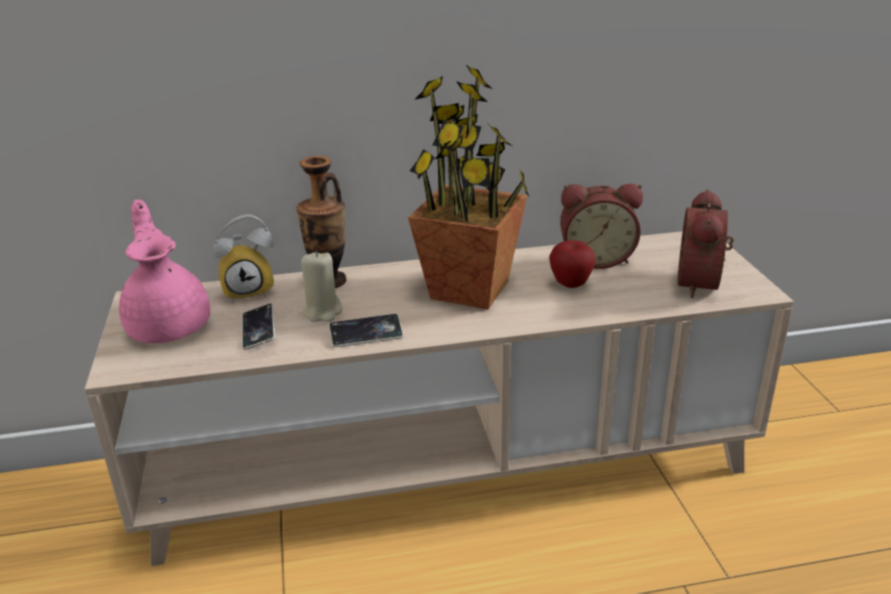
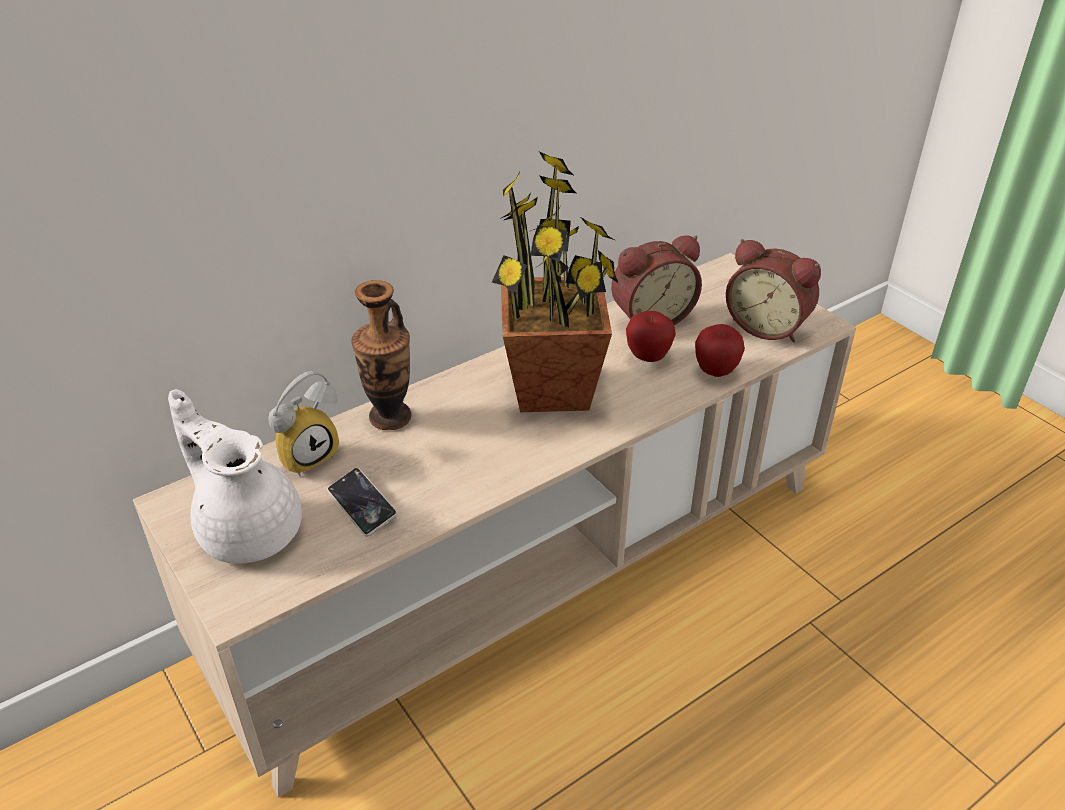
camera: 25 degrees left, 10 degrees up
(170, 325) = (248, 528): pink teapot -> white teapot
(323, 312) = (416, 461): beige candle -> none
(366, 335) = (487, 478): phone -> none
(624, 306) = (715, 371): none -> apple
(702, 284) = (768, 326): alarm clock -> alarm clock turned 45 degrees counterclockwise

